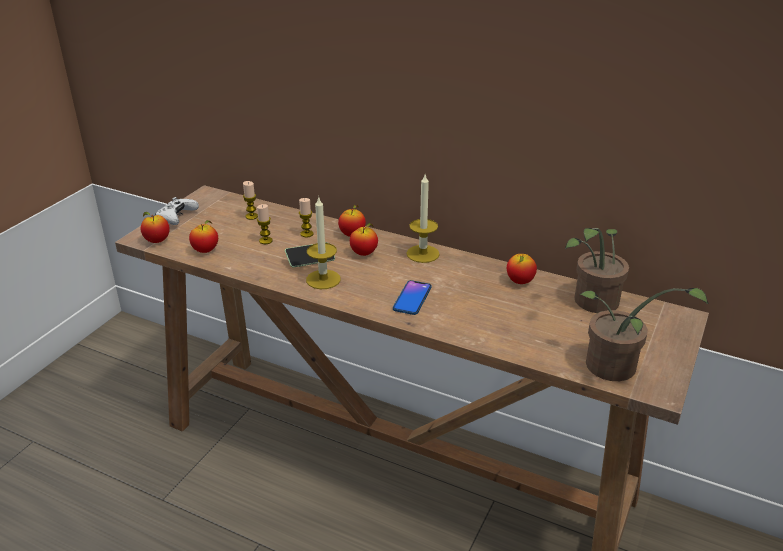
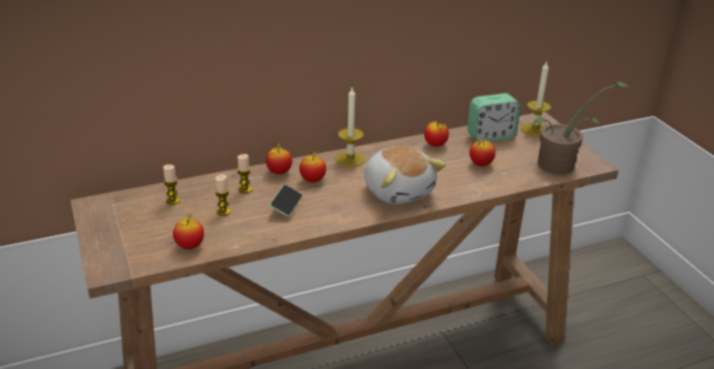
camera: 50 degrees left, 0 degrees up
(157, 241) = (129, 264): apple -> apple (480, 164)
(177, 218) = (106, 237): white game controller -> none
(323, 279) = (321, 212): candle -> candle (534, 129)
(412, 298) = (398, 190): phone -> plush toy
(592, 303) = (491, 136): potted plant -> alarm clock

